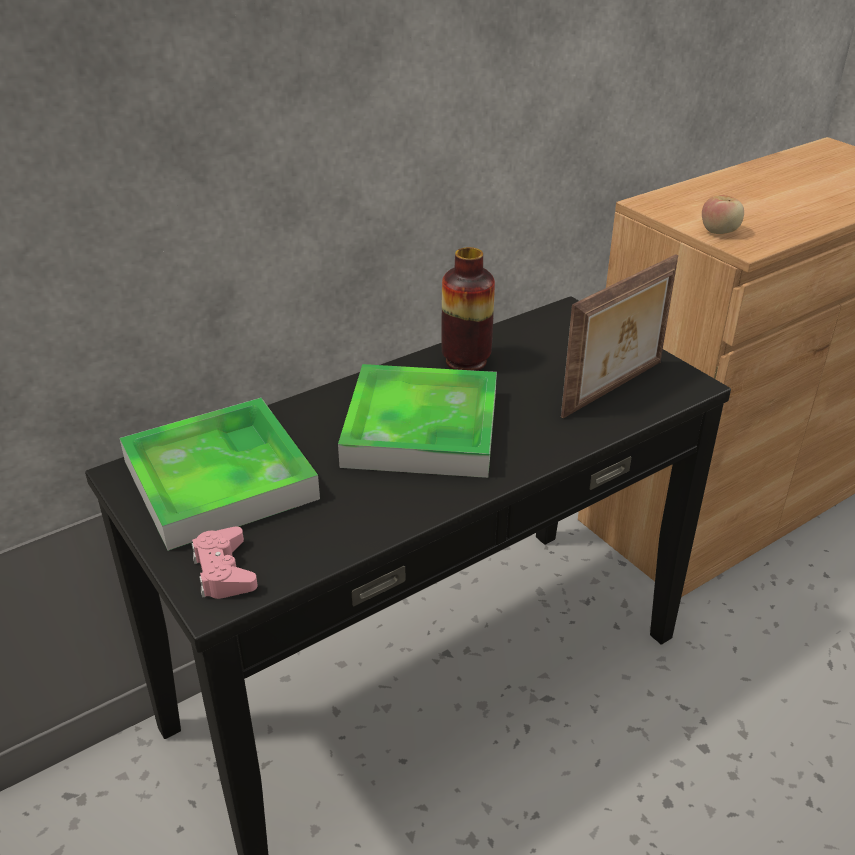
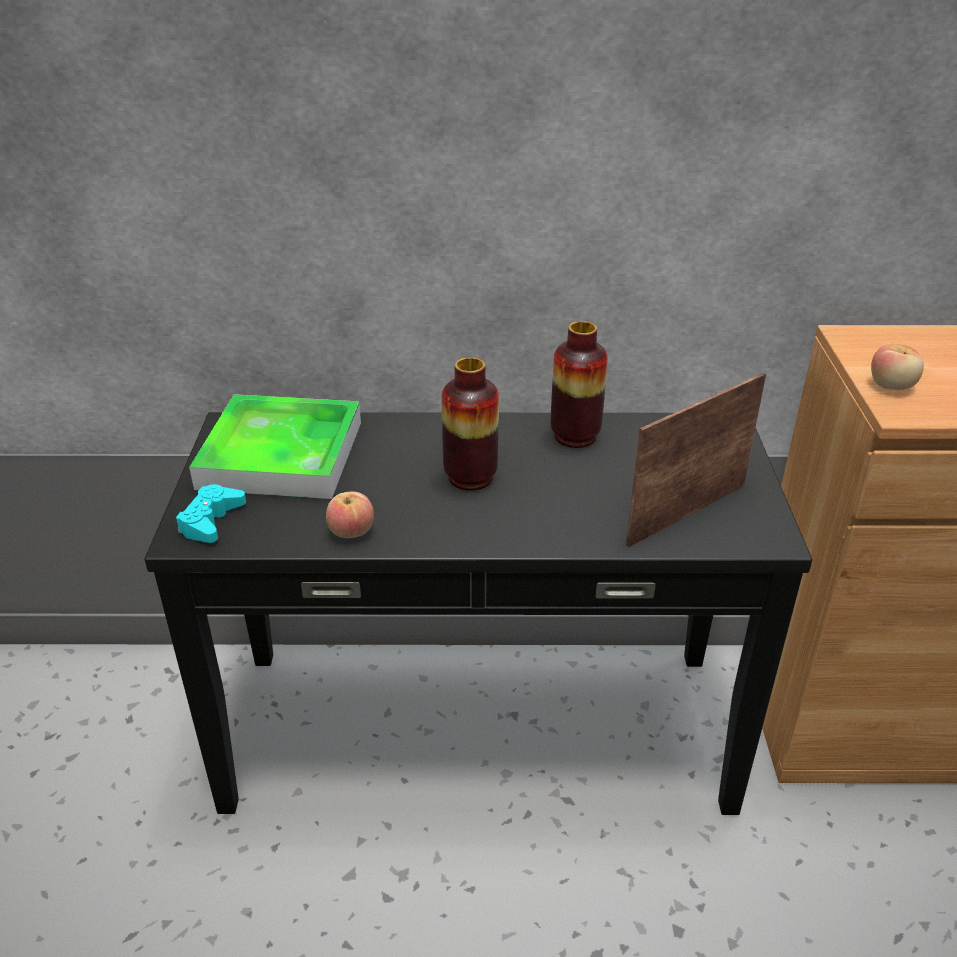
camera: 35 degrees right, 0 degrees up
(224, 571) = (211, 521): pink game controller -> turquoise game controller
(374, 519) = (351, 532): none -> apple
(421, 429) = (470, 477): tray -> vase
(615, 389) = (684, 512): picture frame -> picture frame turned 150 degrees clockwise

